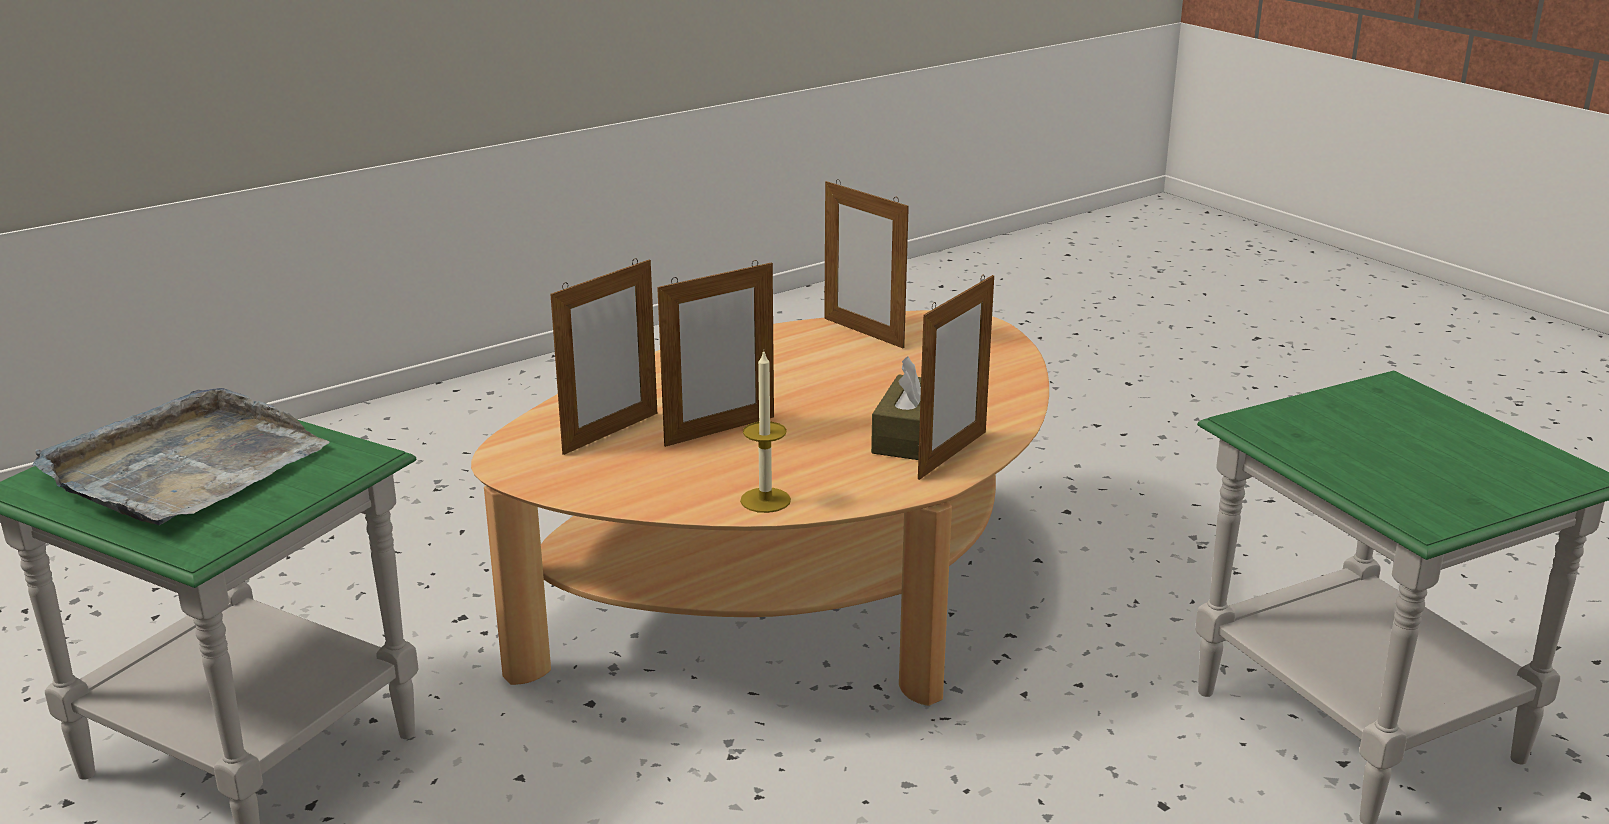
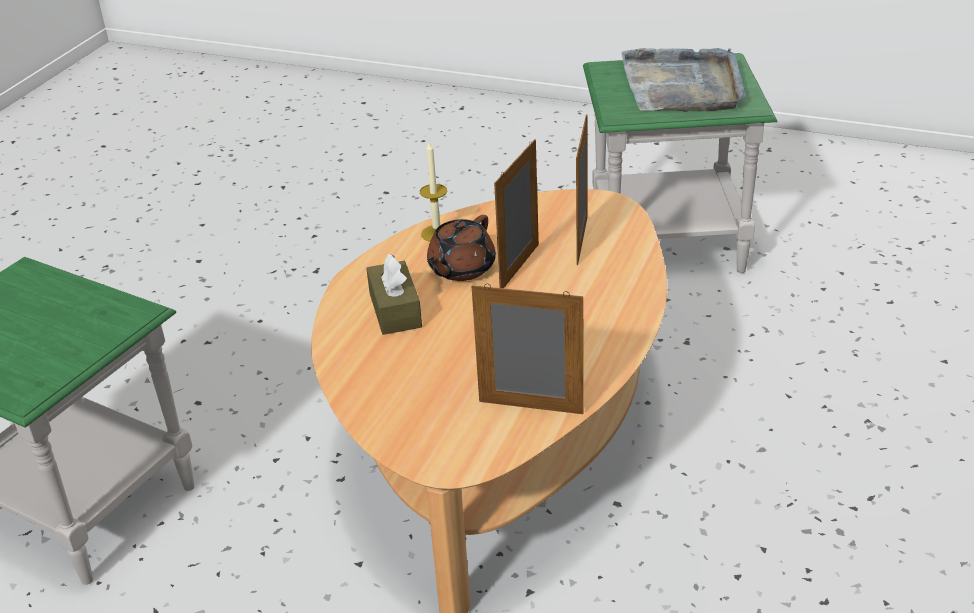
camera: 150 degrees right, 10 degrees up
(787, 451) = (460, 269): none -> brown teapot
(952, 454) = (355, 306): picture frame -> none

